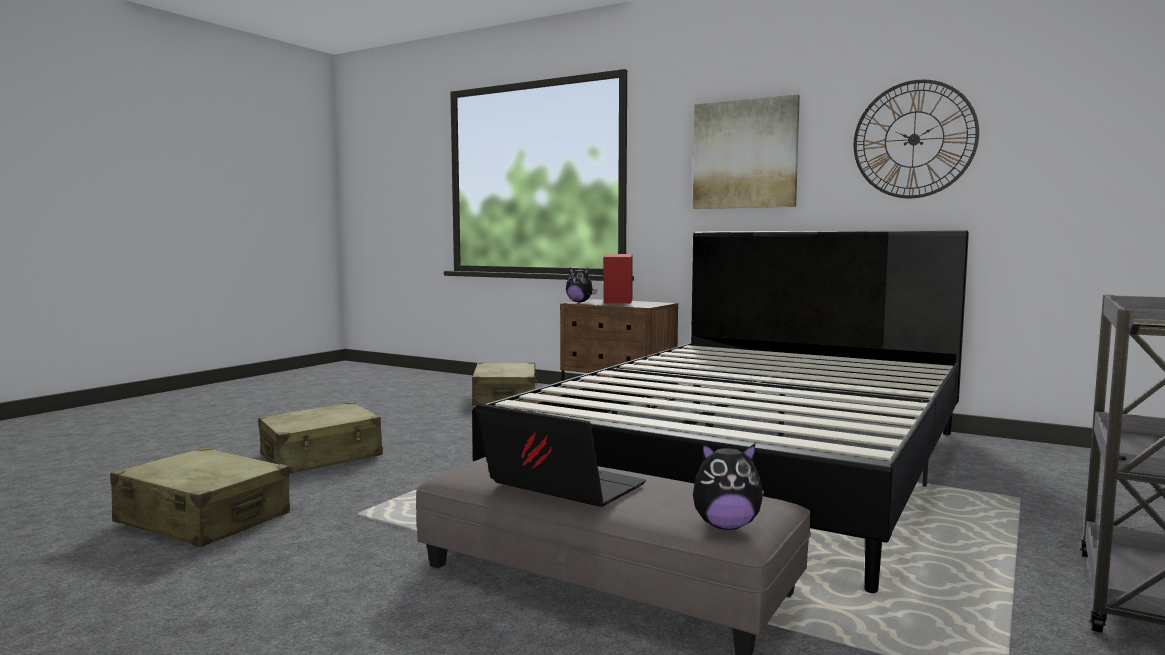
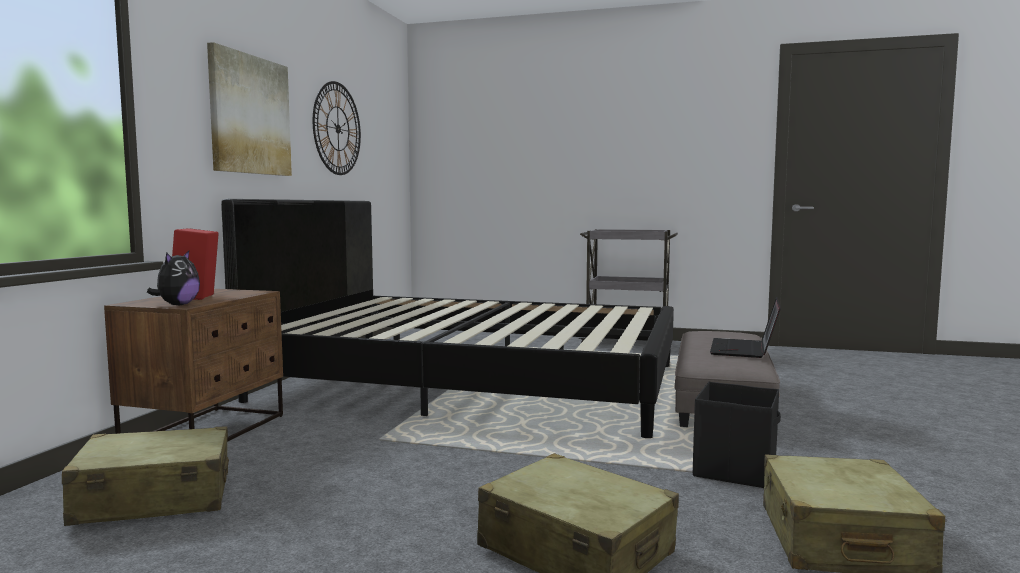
camera: 105 degrees left, 0 degrees up
(365, 522) = (736, 469): none -> black storage box
(726, 526) = (742, 334): plush toy -> none

